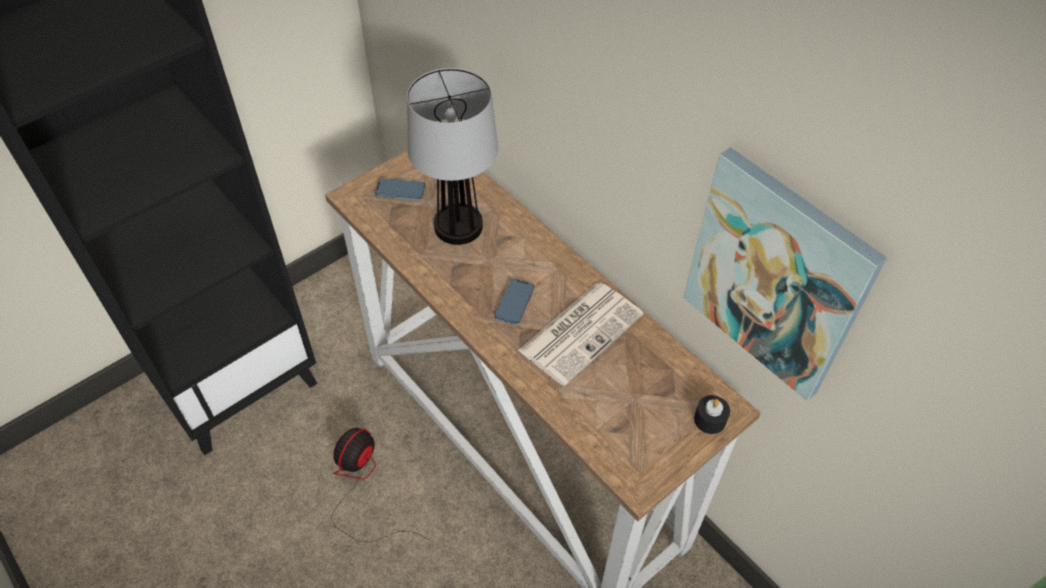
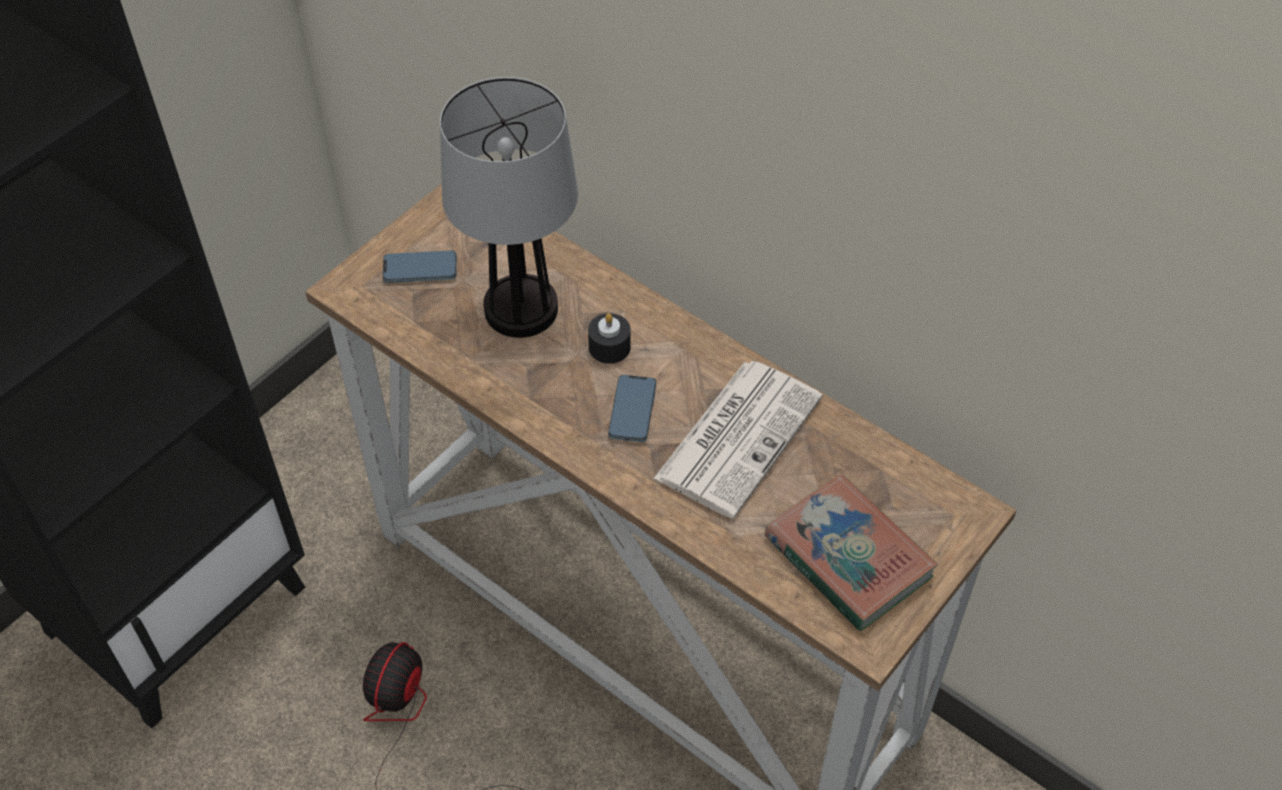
camera: 10 degrees left, 0 degrees up
(636, 426) = (848, 557): none -> book
(710, 419) = (948, 531): black candle -> black candle (609, 347)
(775, 276) = (1020, 313): picture -> none

